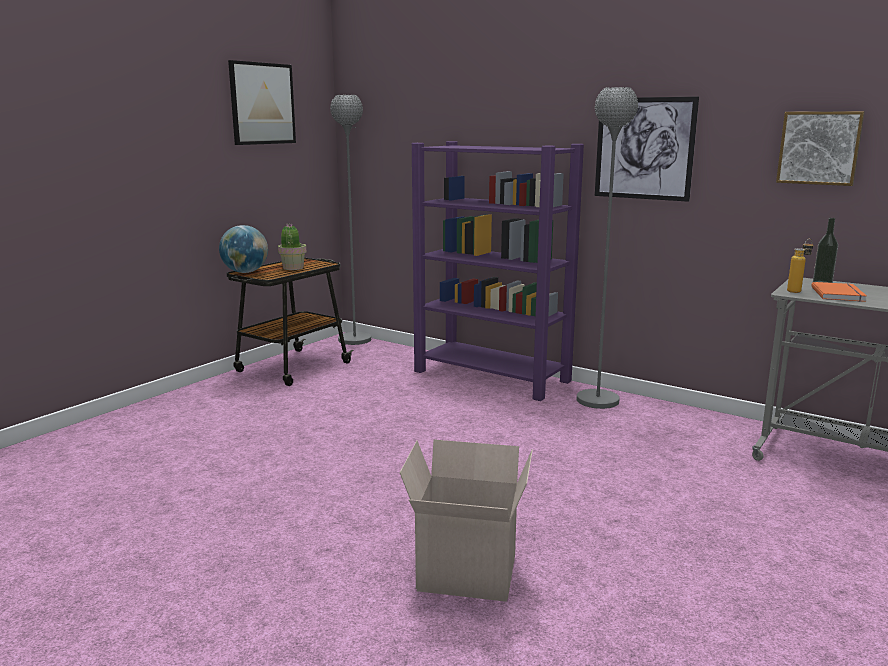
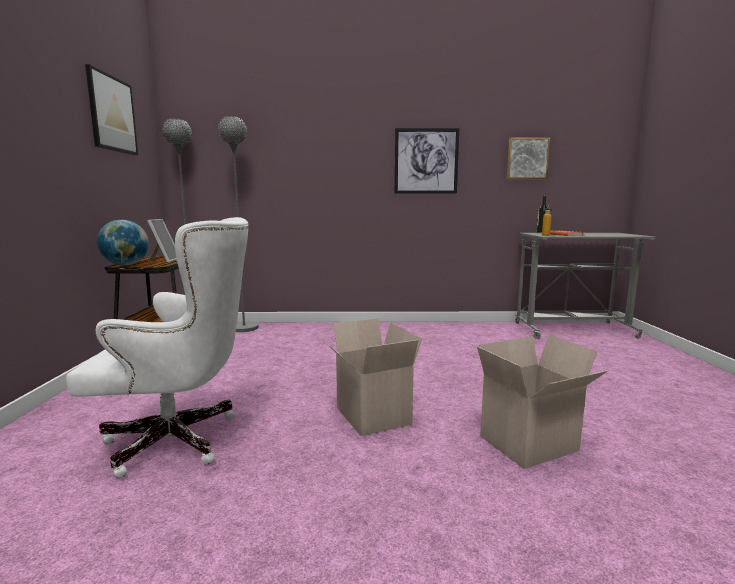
camera: 35 degrees left, 5 degrees down
(197, 459) = (181, 441): none -> white office chair
(293, 268) = (164, 260): potted plant -> picture frame
(366, 489) = (370, 415): none -> cardboard box
(491, 376) = (332, 328): purple bookcase -> none
(598, 401) = (416, 328): grey floor lamp -> grey floor lamp (244, 328)

